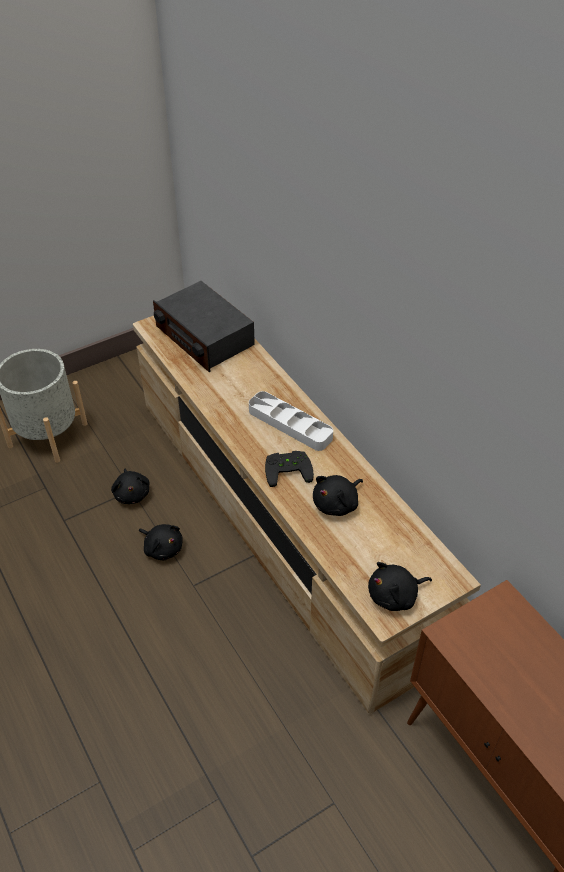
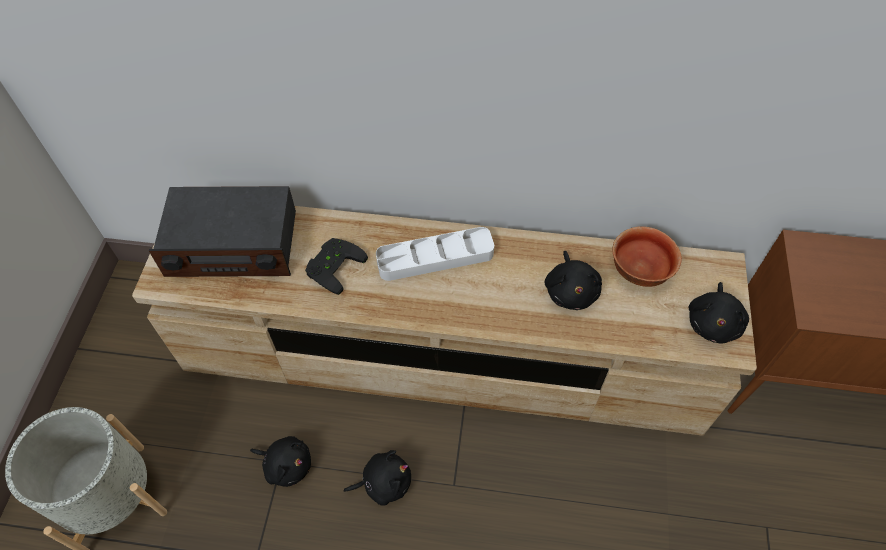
camera: 50 degrees left, 10 degrees up
(288, 469) = (492, 299): black game controller -> black game controller (333, 266)
(396, 531) = (640, 270): none -> bowl

